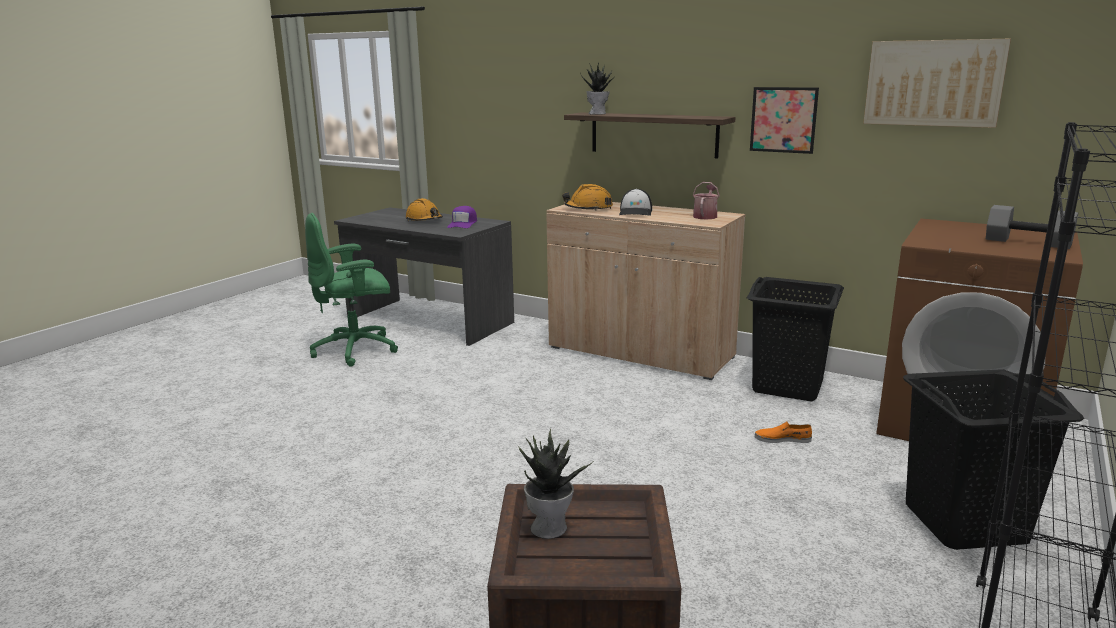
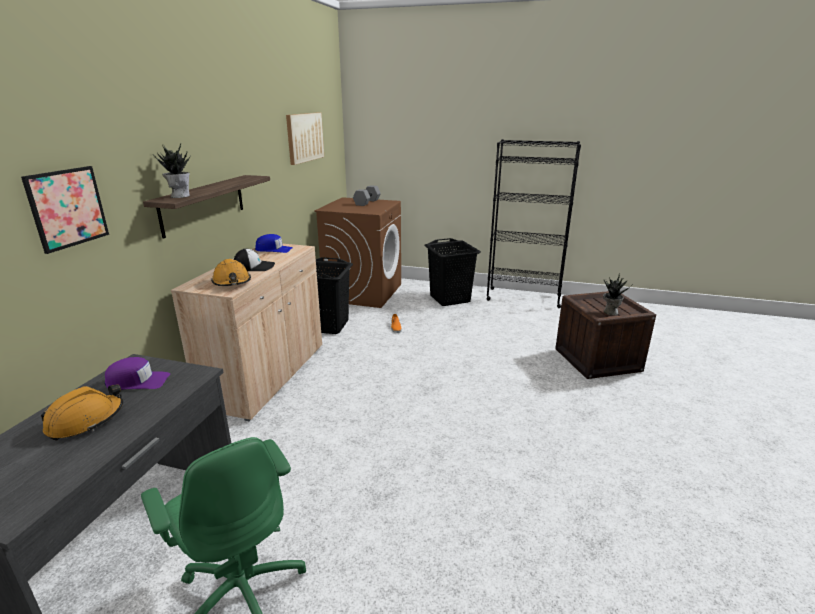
camera: 105 degrees left, 5 degrees up
(705, 216) = (274, 249): watering can -> blue cap
(783, 120) = (264, 171): picture -> picture (67, 208)

